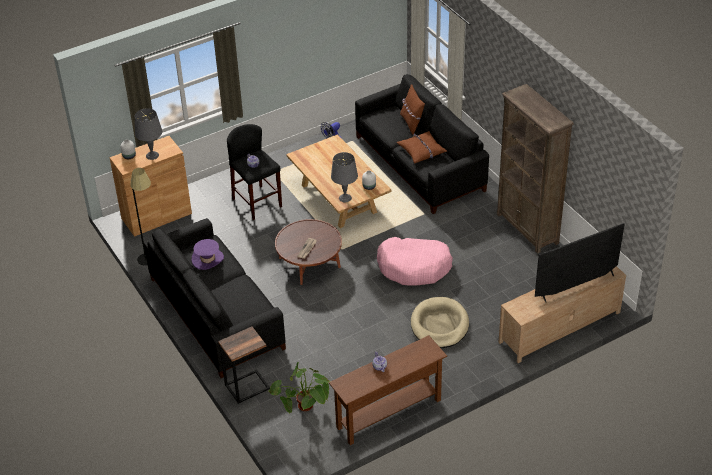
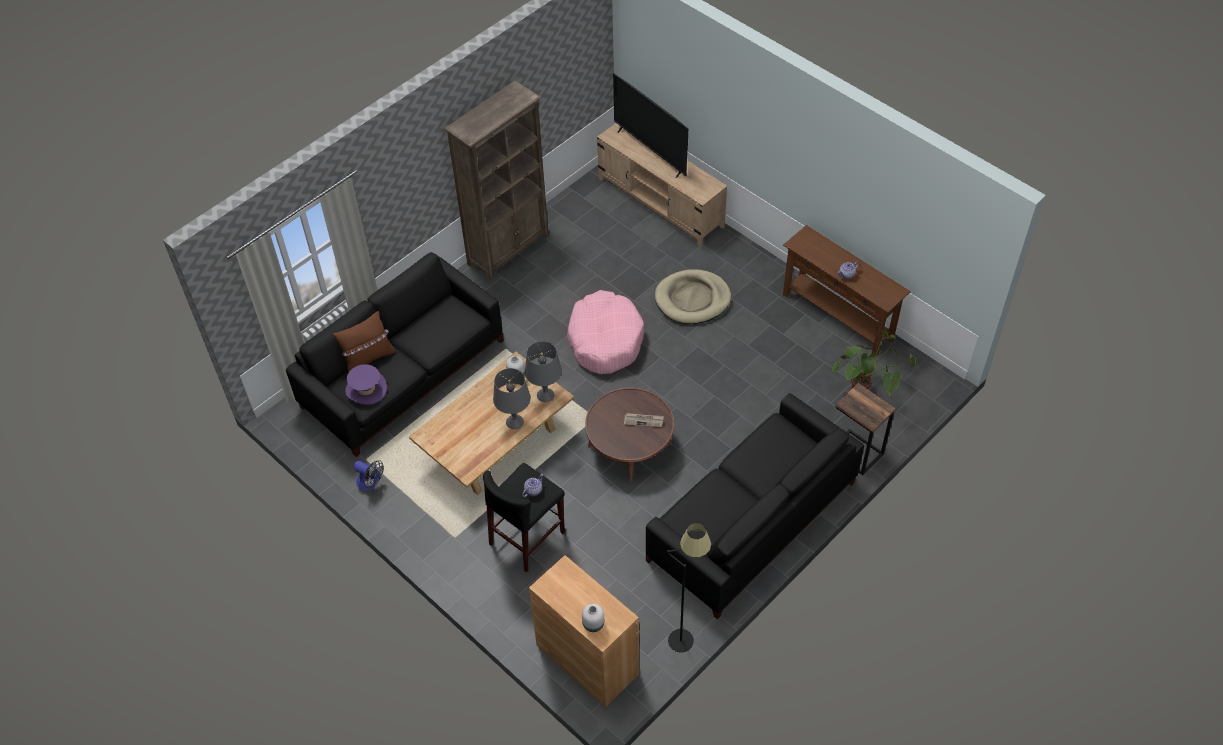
camera: 105 degrees left, 10 degrees up
(152, 155) = (583, 592): grey table lamp -> grey table lamp (515, 422)
(207, 259) = (711, 512): purple hat -> purple hat (366, 389)
(422, 151) = (430, 334): brown pillow -> none

